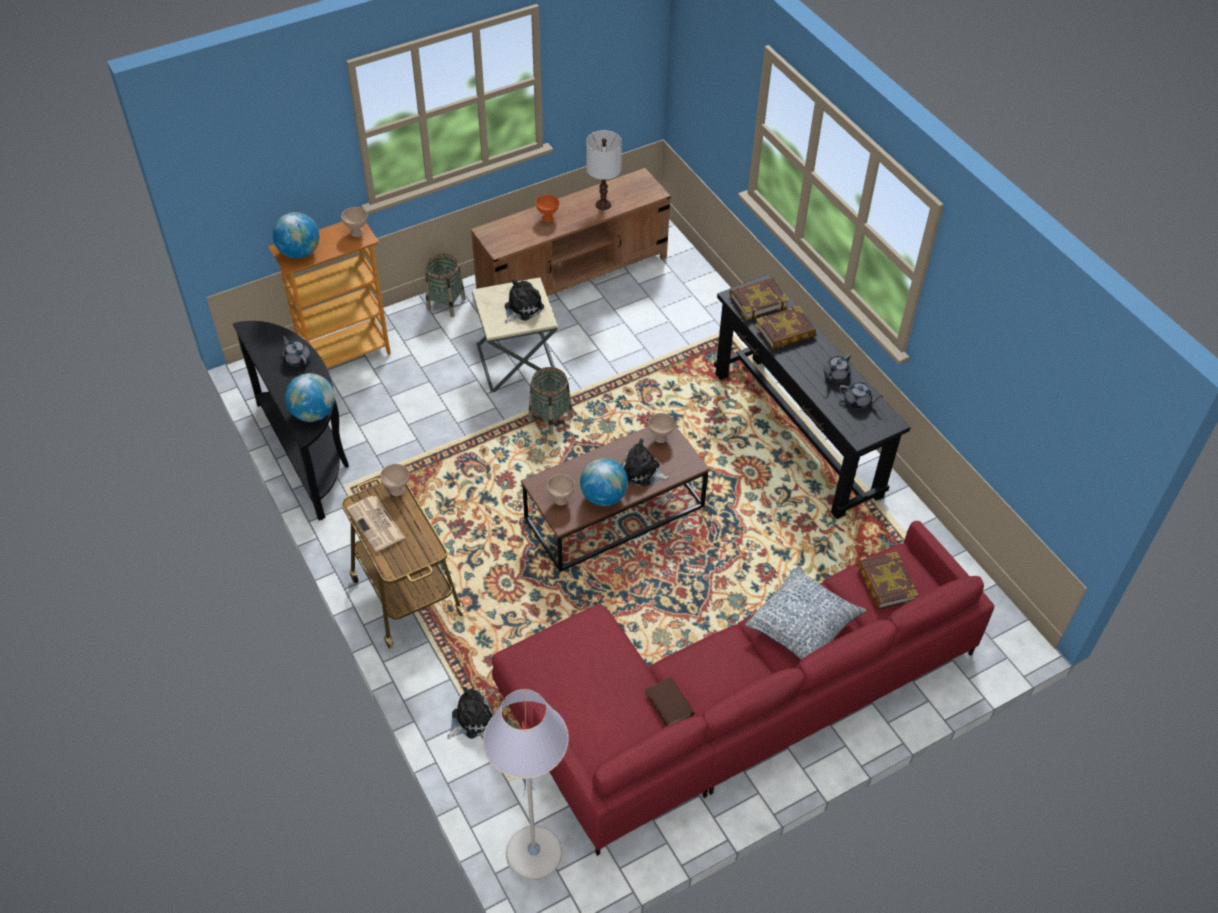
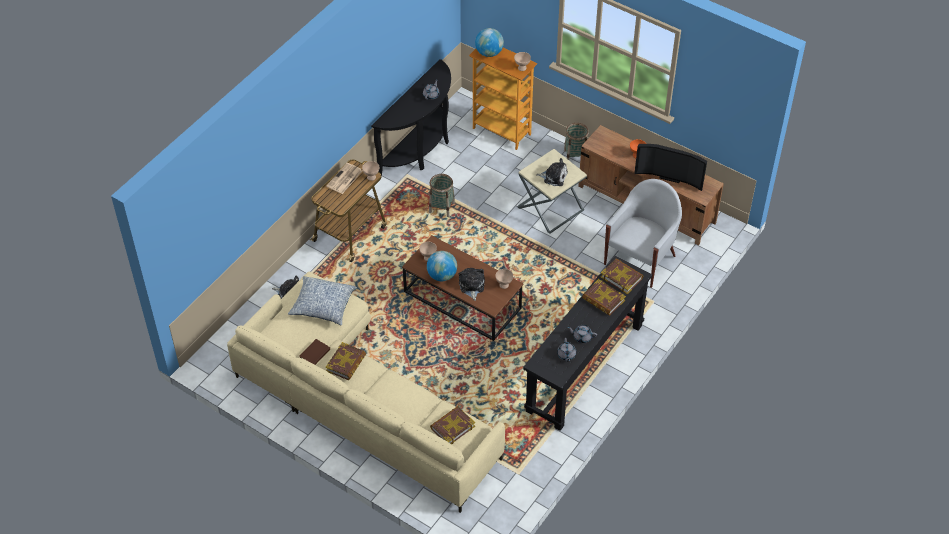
camera: 65 degrees right, 0 degrees up
(313, 413) = (397, 119): globe -> none
(533, 853) = (224, 350): grey floor lamp -> none
(550, 418) = (516, 242): basket -> basket (442, 207)
(603, 204) = (670, 176): white table lamp -> television
(655, 314) = (640, 259): none -> white armchair
(710, 668) = (346, 363): none -> book
(729, 701) = (360, 401): red sofa -> beige sofa
(803, 625) = (399, 396): pillow -> pillow (323, 306)

